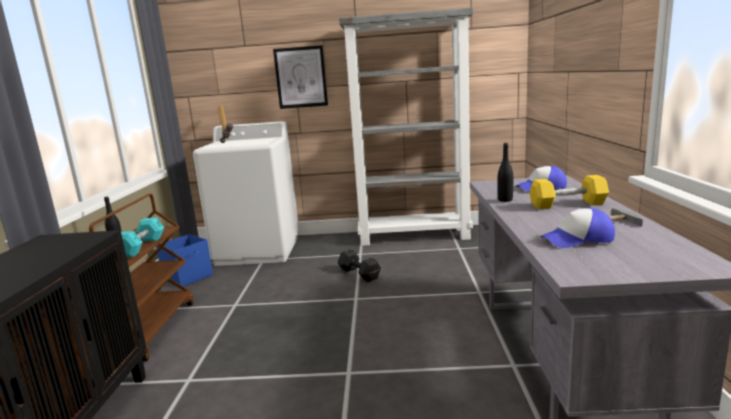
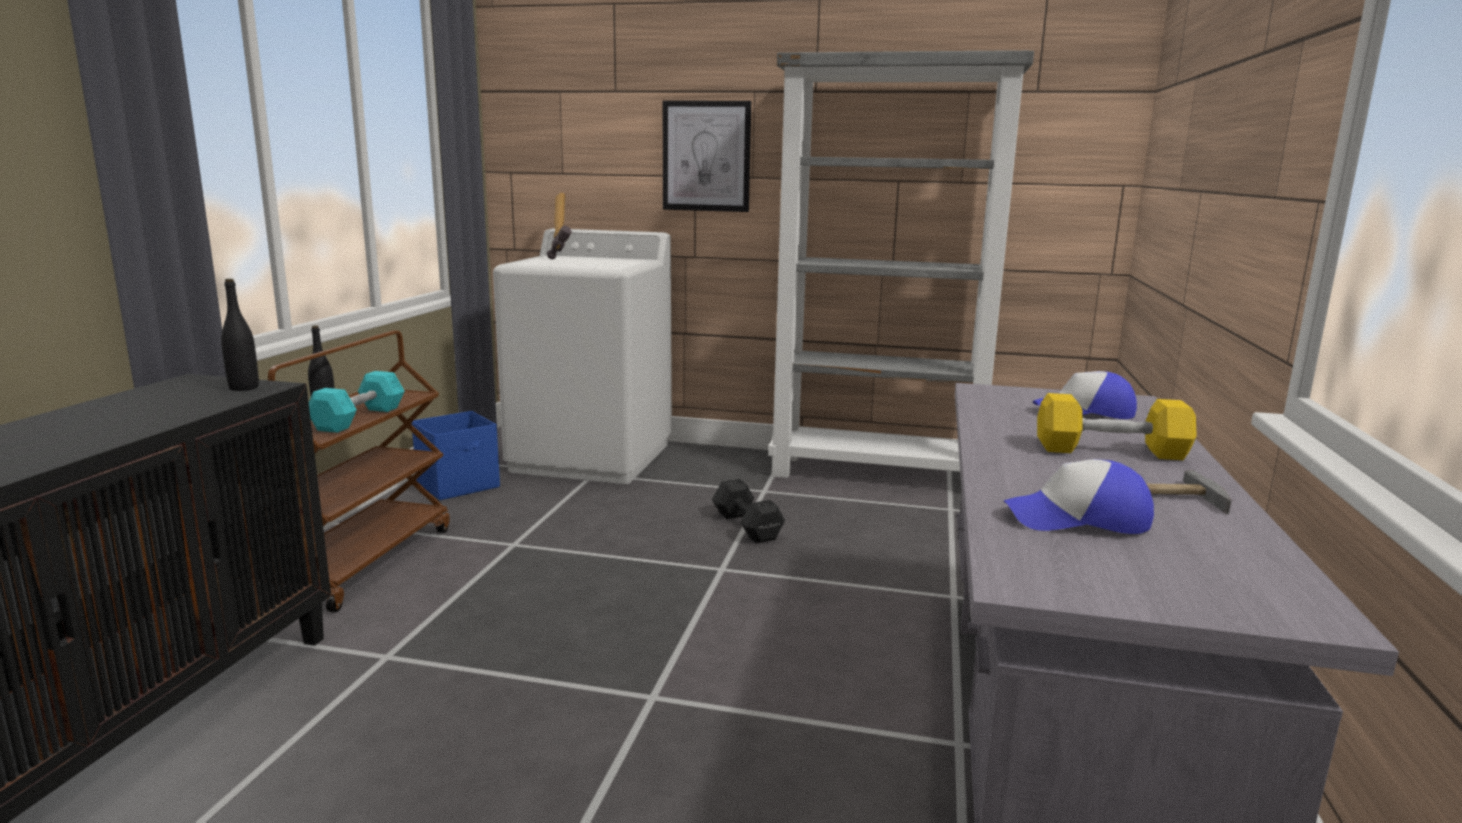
camera: 10 degrees right, 0 degrees up
(505, 200) = (995, 425): black bottle -> black bottle (244, 388)

